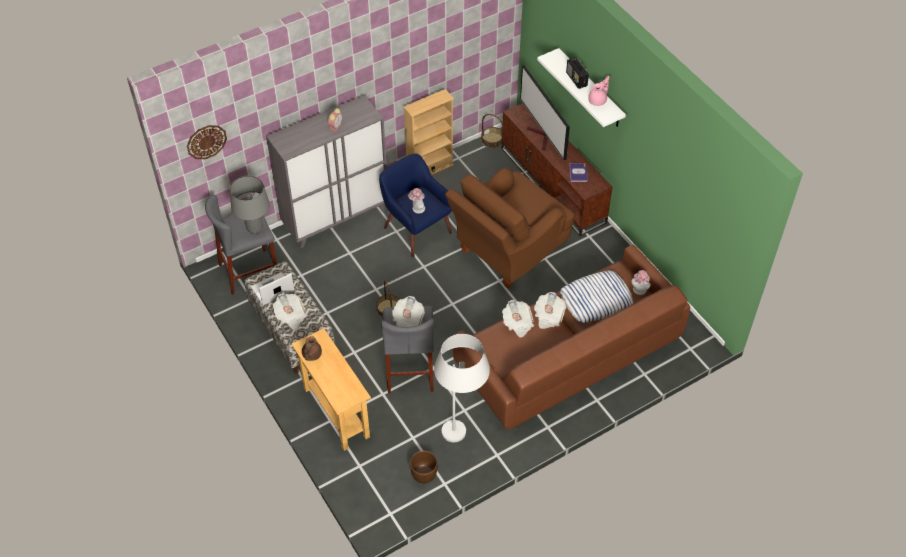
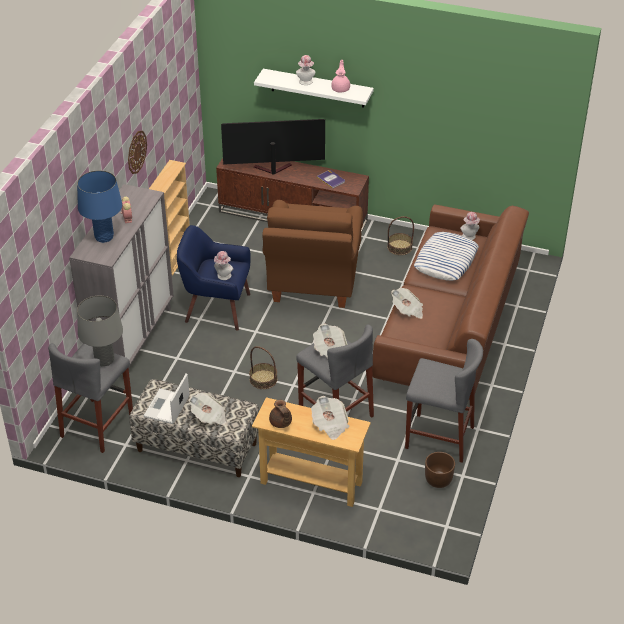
camera: 40 degrees left, 10 degrees down
(206, 141) = (30, 281): wall clock -> wall clock (136, 152)
(304, 133) = (104, 237): none -> blue table lamp
(461, 442) = (439, 437): white floor lamp -> grey stool
(492, 140) = (203, 210): basket -> basket (399, 247)
(542, 137) = (271, 170): television -> television turned 150 degrees clockwise
(548, 316) = (424, 292): newspaper -> newspaper (330, 425)
(576, 79) = (306, 82): radio -> hat

